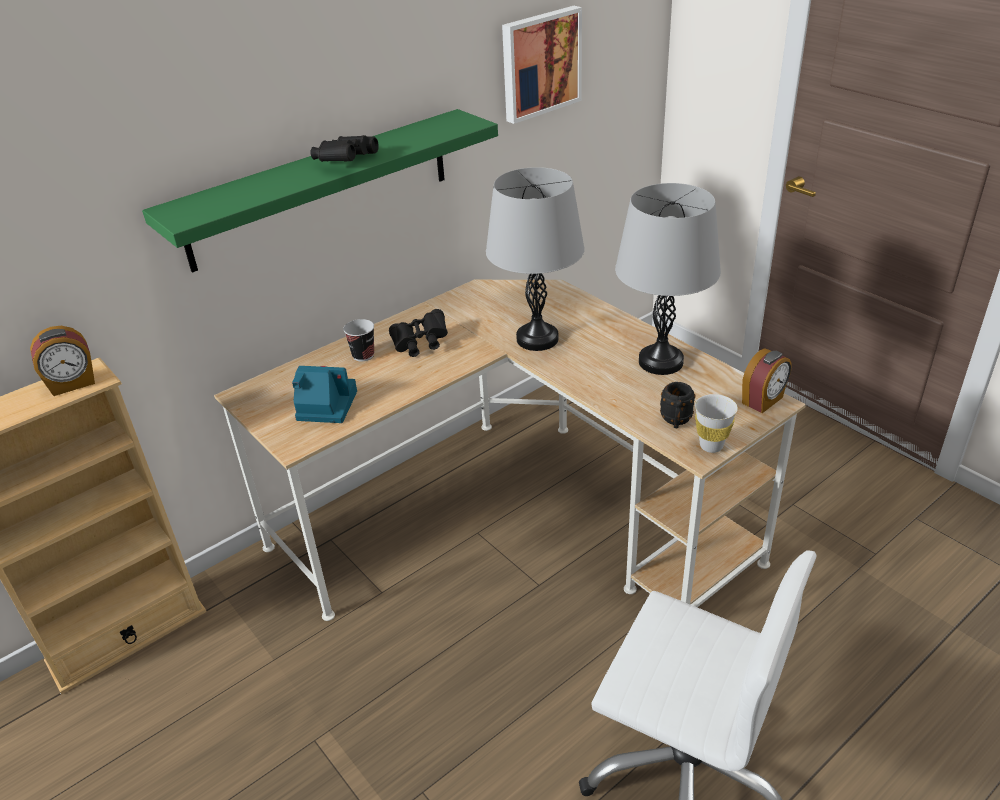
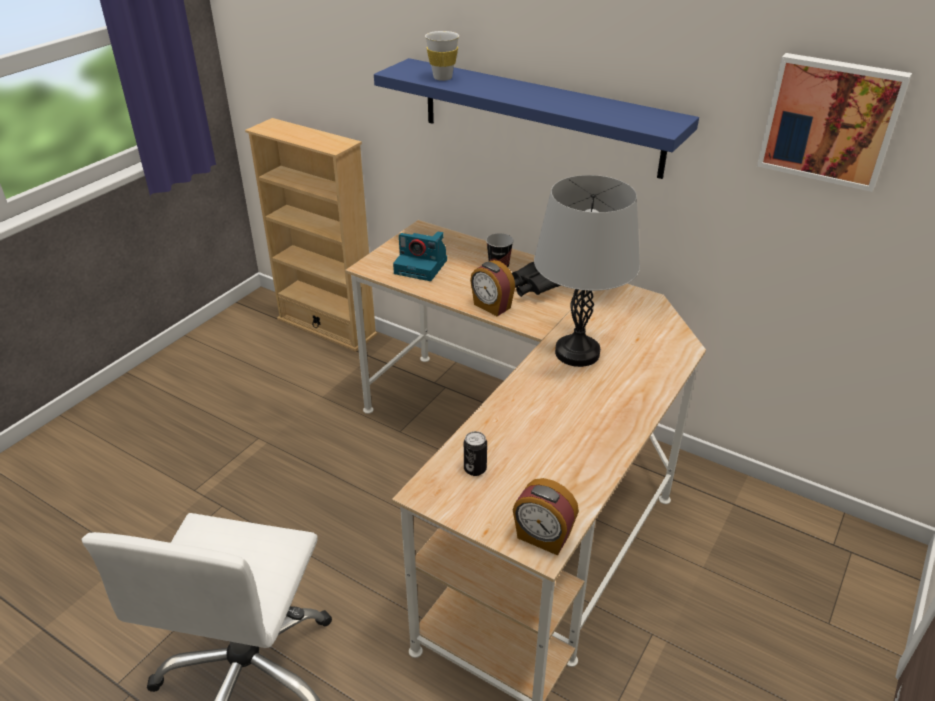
camera: 70 degrees right, 0 degrees up
(72, 384) = (326, 142): alarm clock -> alarm clock (491, 306)
(321, 188) = (539, 117): green shelf -> blue shelf
(325, 405) = (422, 266): camera -> camera turned 120 degrees clockwise
(345, 162) = (529, 97): black binoculars -> none
(660, 362) = (581, 444): grey table lamp -> none
(676, 421) = (475, 469): black mug -> can
(711, 446) = (442, 500): white cup -> white cup (442, 78)

